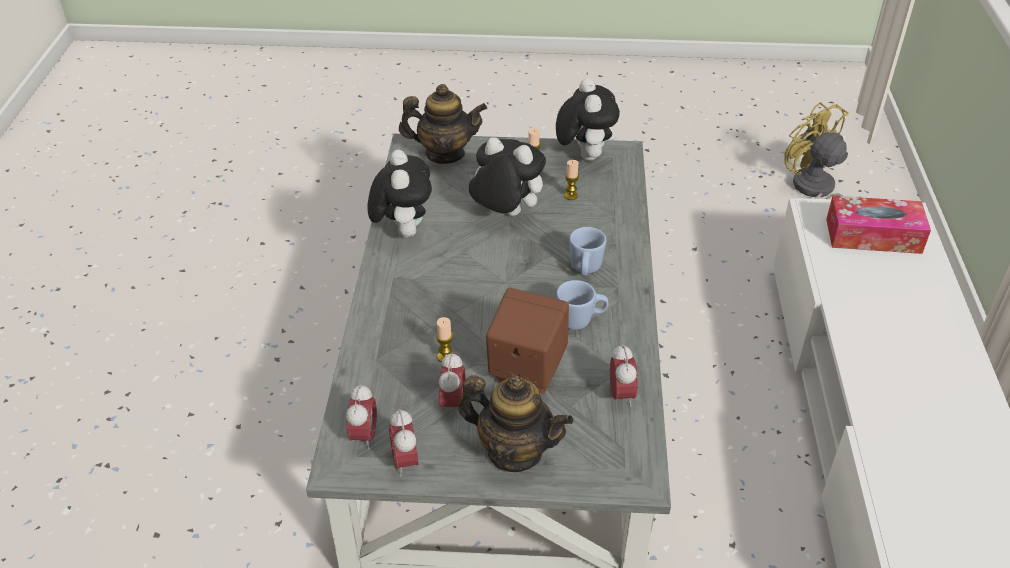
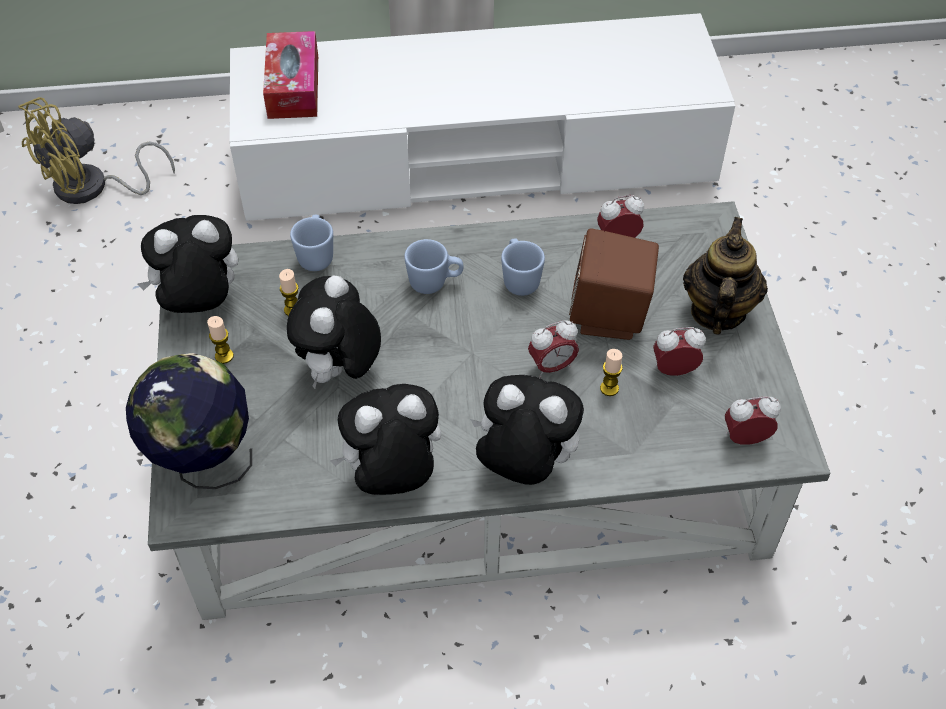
camera: 100 degrees left, 10 degrees up
(387, 296) = (523, 465): none -> plush toy
(405, 461) = (763, 395): alarm clock -> alarm clock (552, 366)
(444, 153) = (204, 463): teapot -> globe
(626, 210) = (316, 255): none -> blue mug

